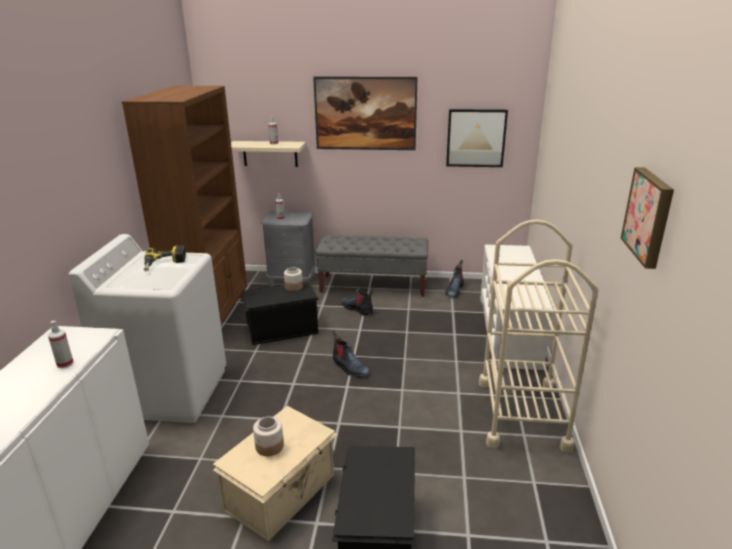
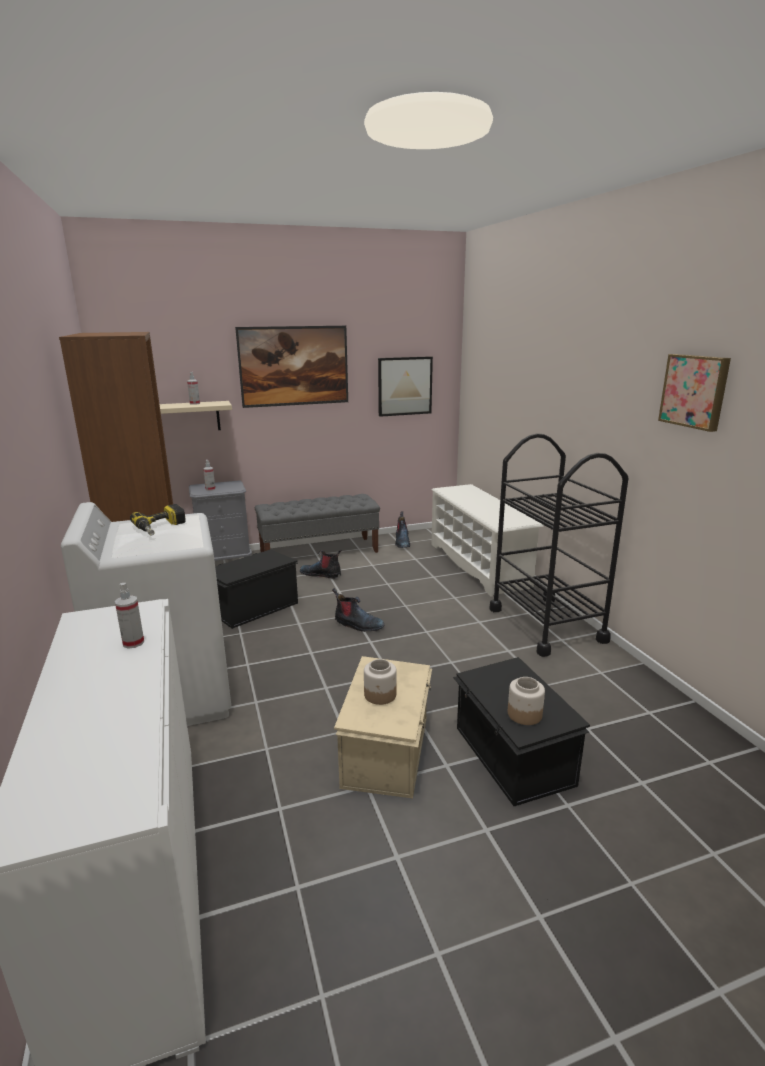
camera: 25 degrees left, 5 degrees down
(293, 286) = (260, 556): jar -> jar (524, 714)
(522, 414) = (546, 624): beige cart -> black cart

